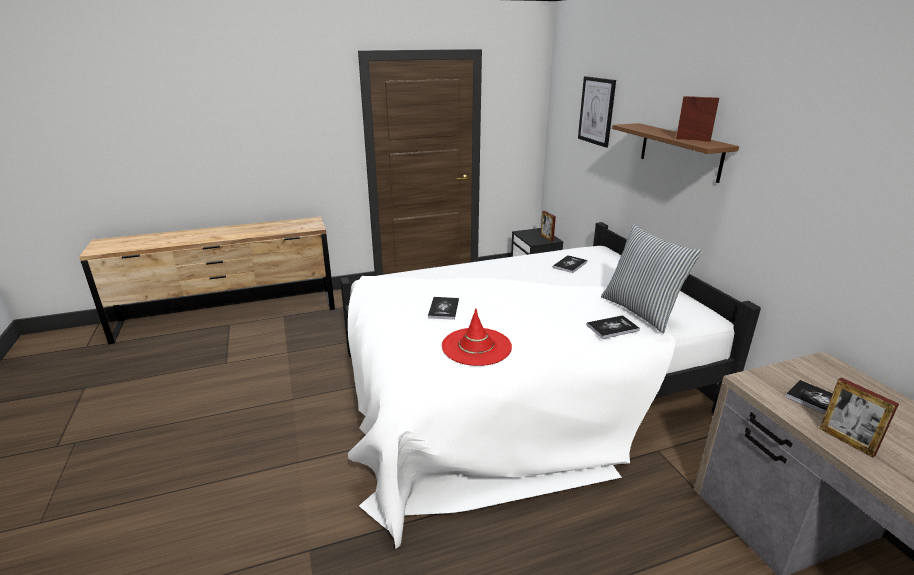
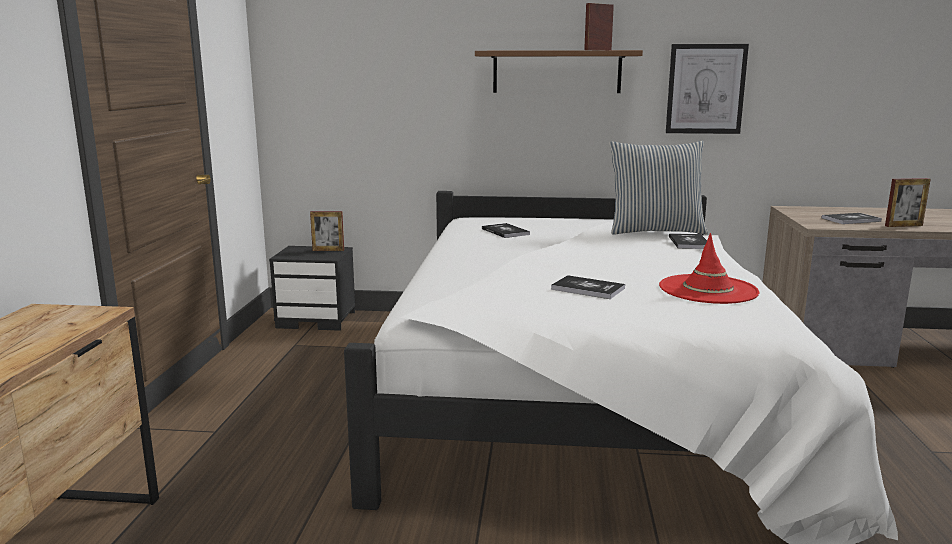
camera: 65 degrees left, 10 degrees down
(596, 111) = (386, 48): picture -> picture (705, 89)

